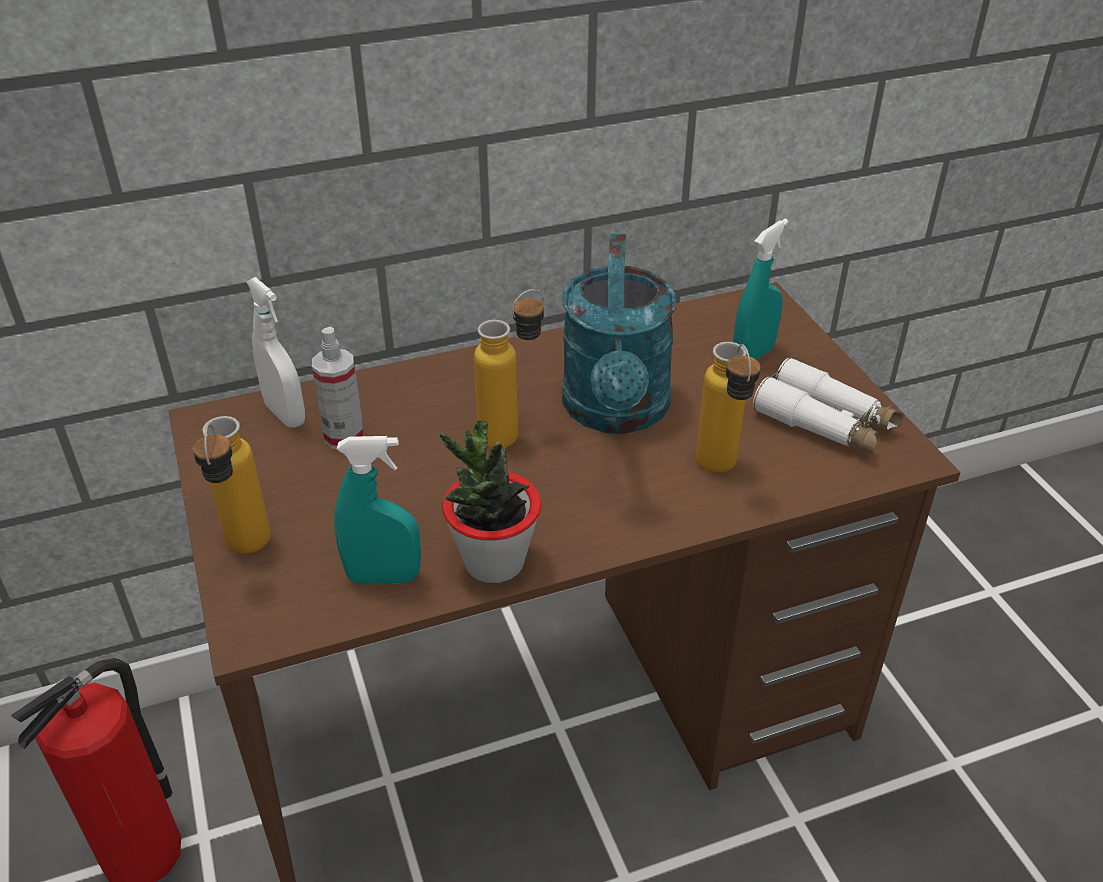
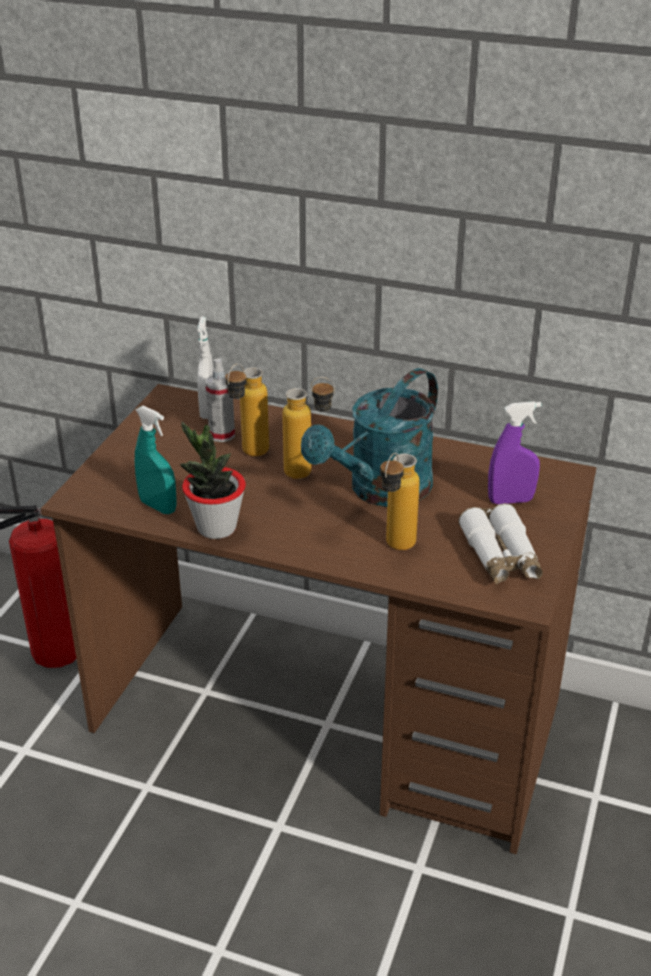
camera: 40 degrees right, 5 degrees down
(246, 554) = (113, 465): bottle -> bottle (248, 455)
(752, 356) = (510, 500): turquoise spray bottle -> purple spray bottle

